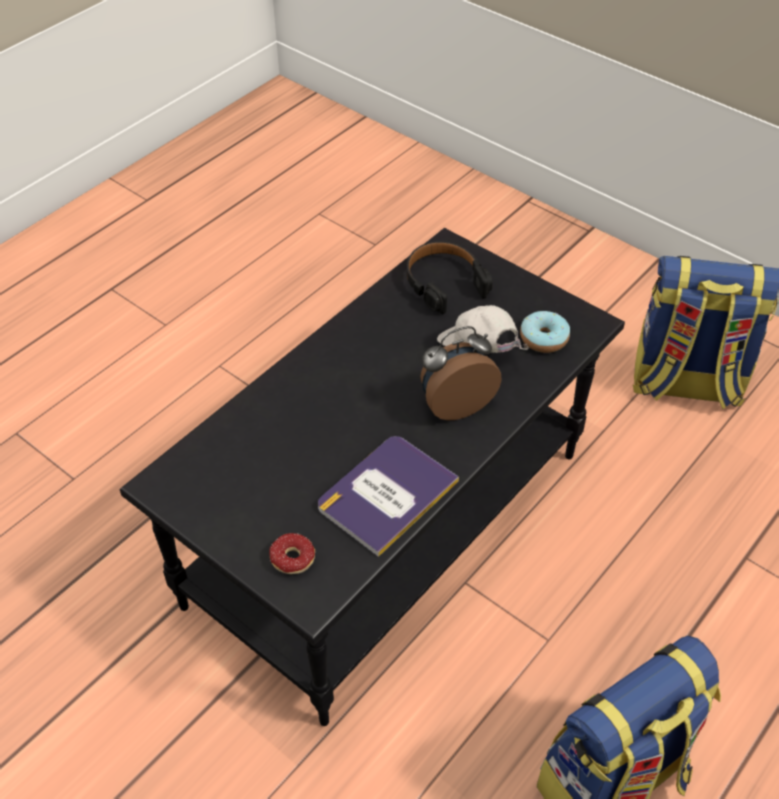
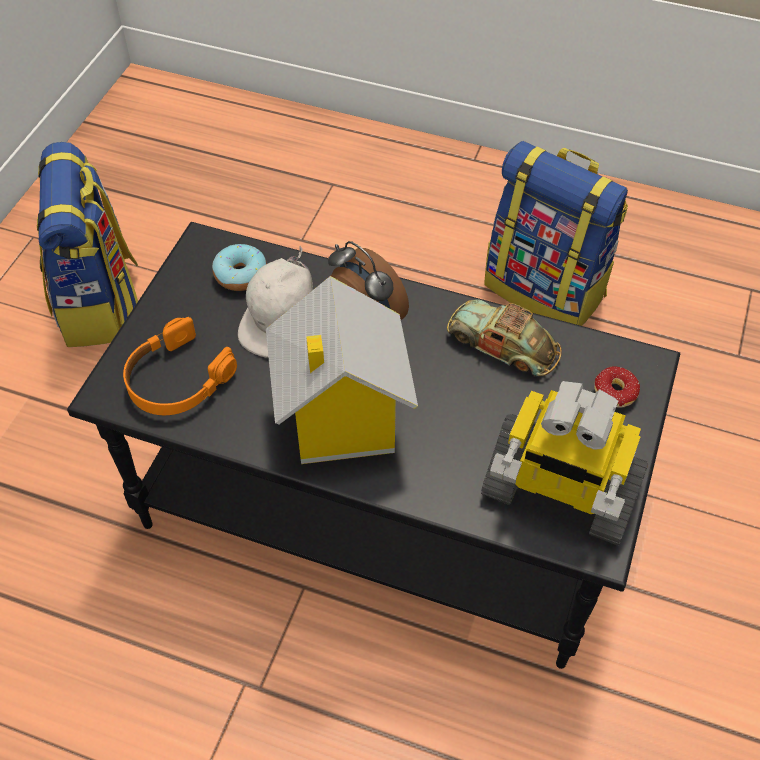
camera: 110 degrees left, 5 degrees up
(220, 477) = (559, 491): none -> toy robot
(362, 364) = (340, 417): none -> toy house
(387, 494) = (503, 344): book -> toy car
(444, 283) = (177, 379): black headphones -> orange headphones

